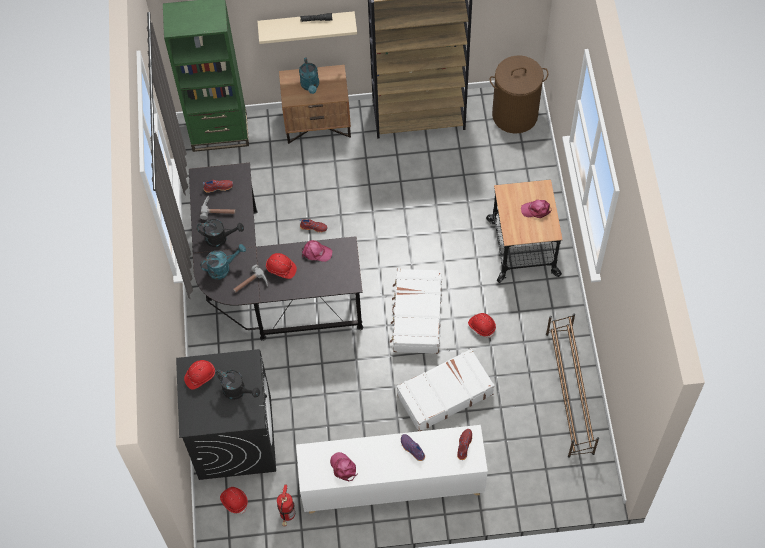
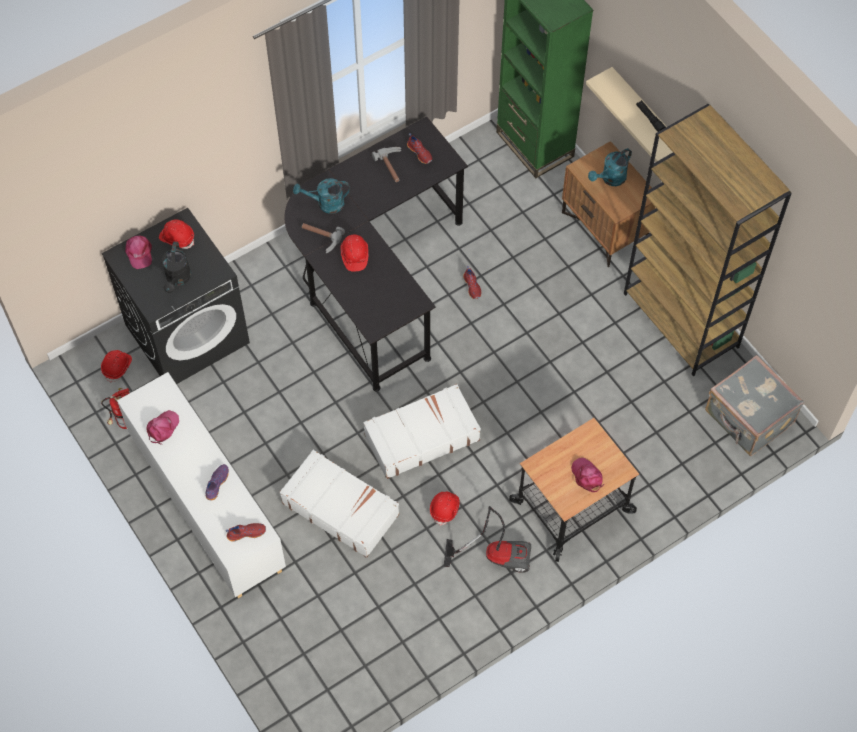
camera: 60 degrees right, 0 degrees up
(220, 238) = (359, 184): black watering can -> none
(223, 268) = (325, 204): turquoise watering can -> turquoise watering can turned 135 degrees clockwise
(316, 252) = (393, 279): pink cap -> pink cap (139, 253)
(515, 115) = (748, 419): brown laundry basket -> grey suitcase
(534, 311) = (496, 554): none -> vacuum cleaner
(569, 393) = (411, 638): brown shoe rack -> none

